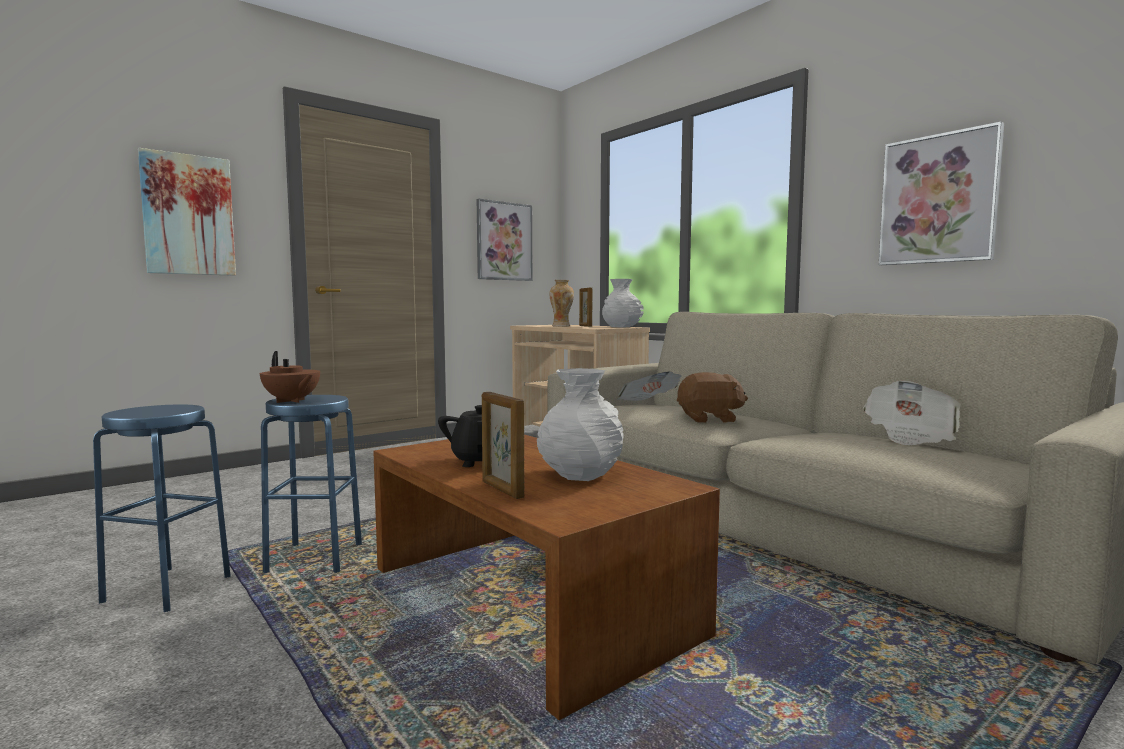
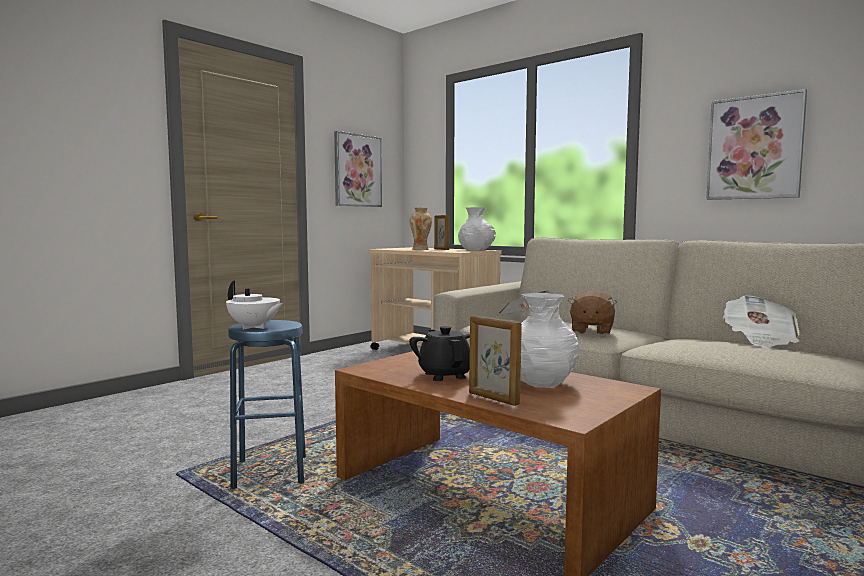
camera: 10 degrees left, 0 degrees up
(167, 588) = (146, 510): blue stool -> none
(188, 215) = (74, 143): picture -> none
(291, 401) = (254, 327): brown teapot -> white teapot
(710, 419) = (591, 331): brown plush toy -> brown plush toy turned 120 degrees clockwise

